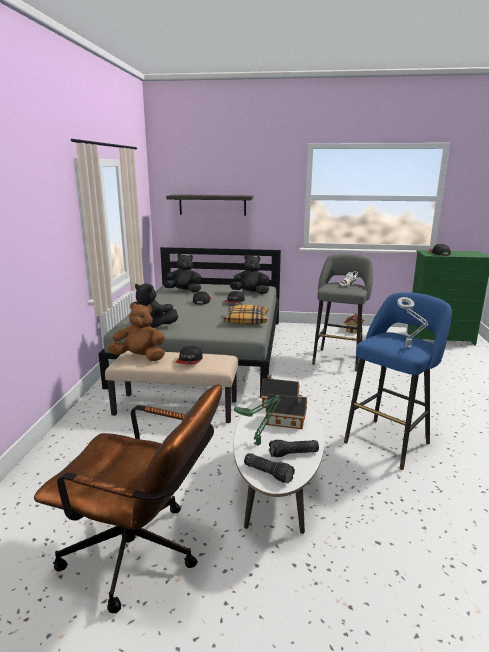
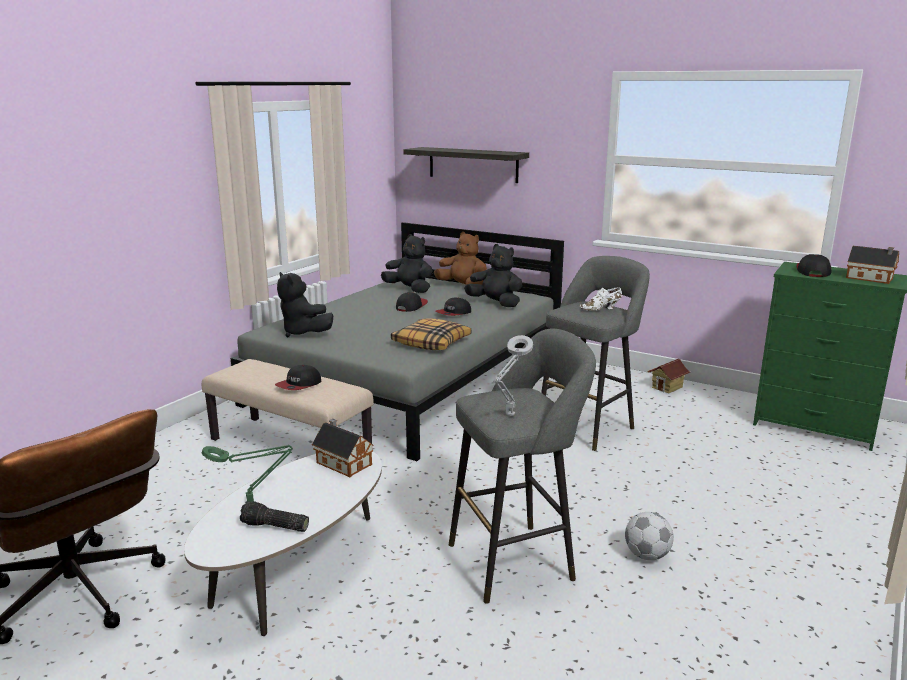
camera: 25 degrees right, 0 degrees up
(140, 357) = (249, 370): brown plush toy -> brown plush toy (462, 286)
(269, 473) = (218, 539): flashlight -> none
(287, 421) = (323, 487): toy house -> toy house (871, 278)
(389, 441) = (517, 560): blue stool -> grey stool
(446, 420) = (646, 555): none -> football

